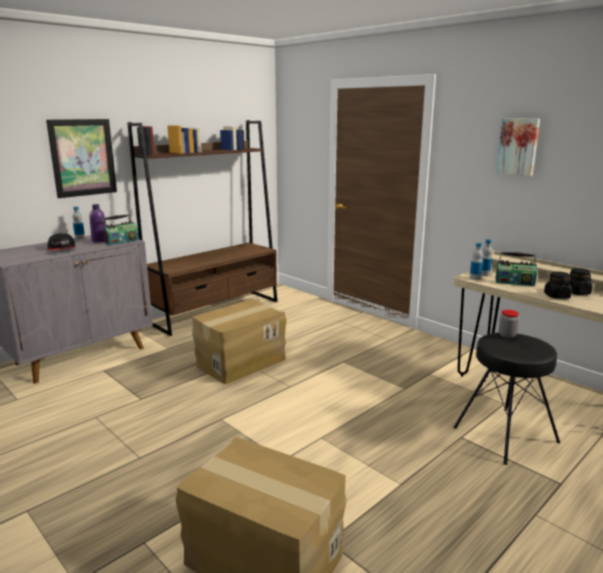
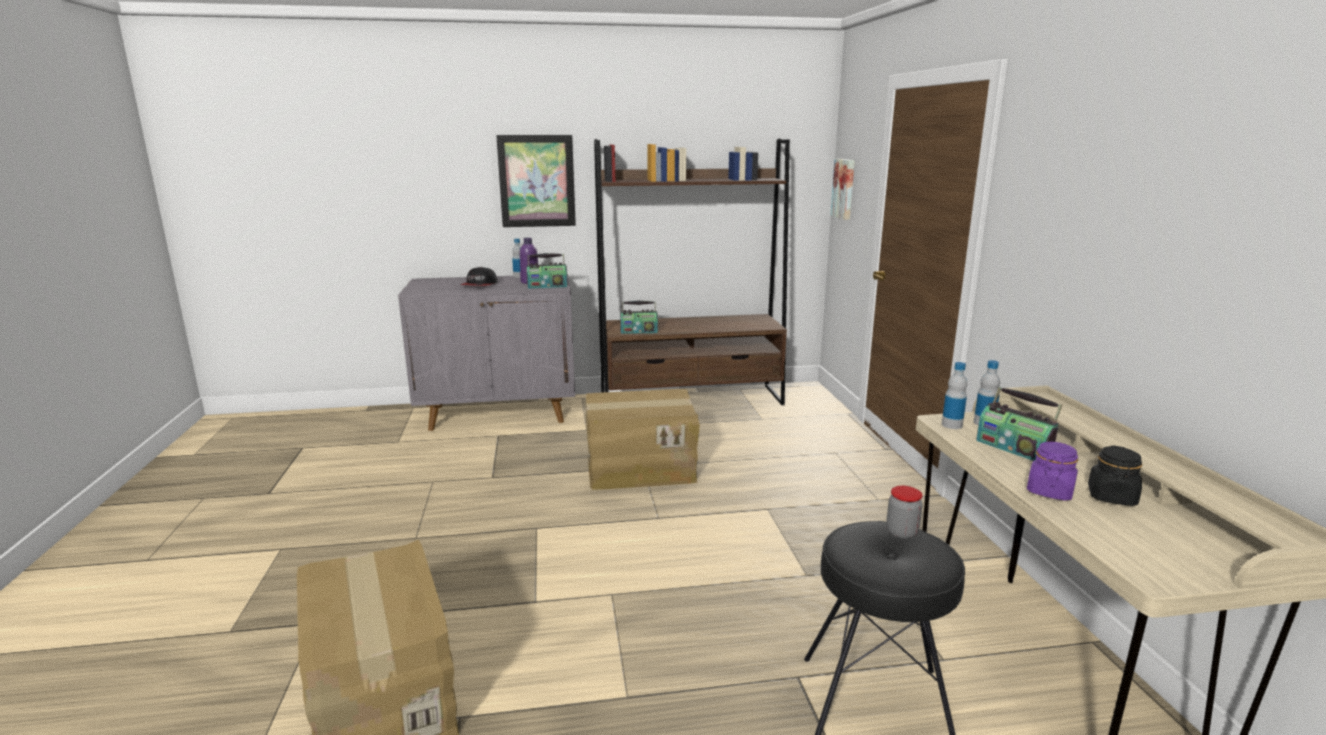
camera: 35 degrees right, 0 degrees up
(184, 267) = (639, 331): none -> radio
(518, 146) = (1103, 193): picture -> picture (844, 188)
(556, 296) = (1049, 491): black jar -> purple jar

